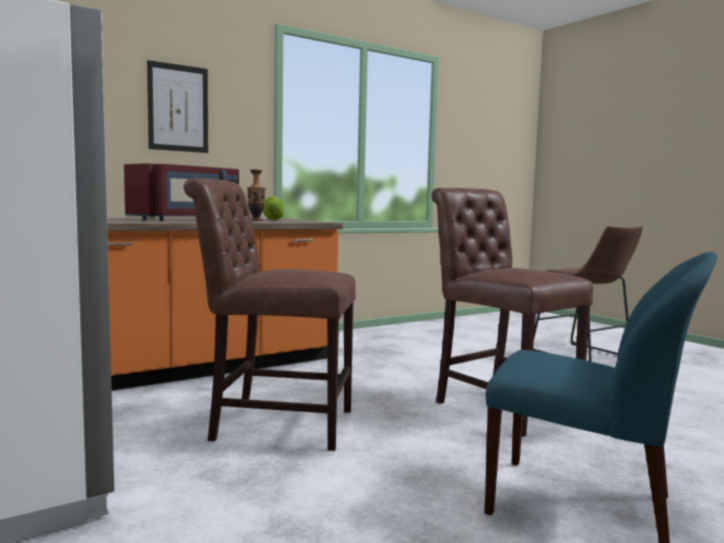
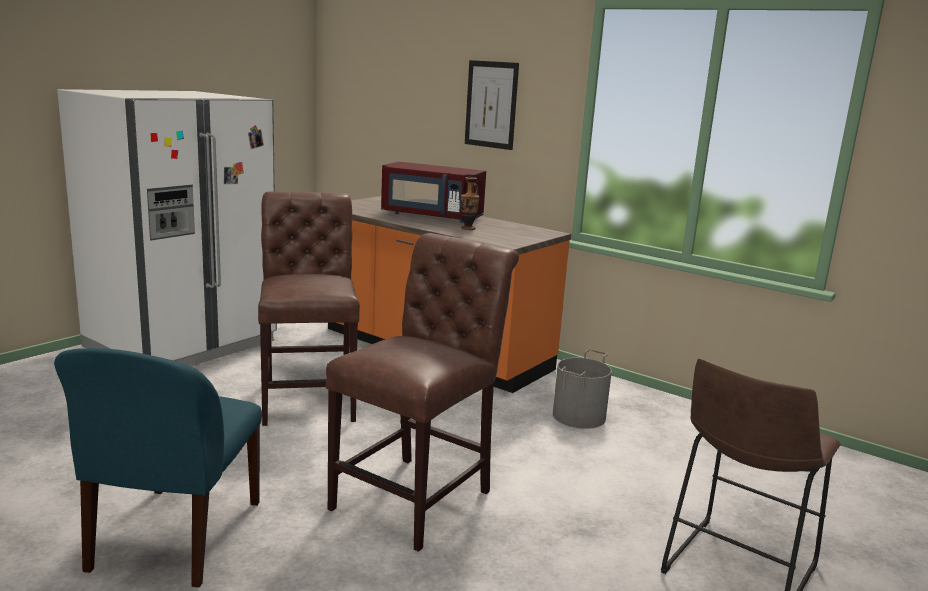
camera: 70 degrees right, 10 degrees up
(272, 219) = (511, 230): lettuce -> none
(383, 350) = (579, 416): none -> grey bucket

